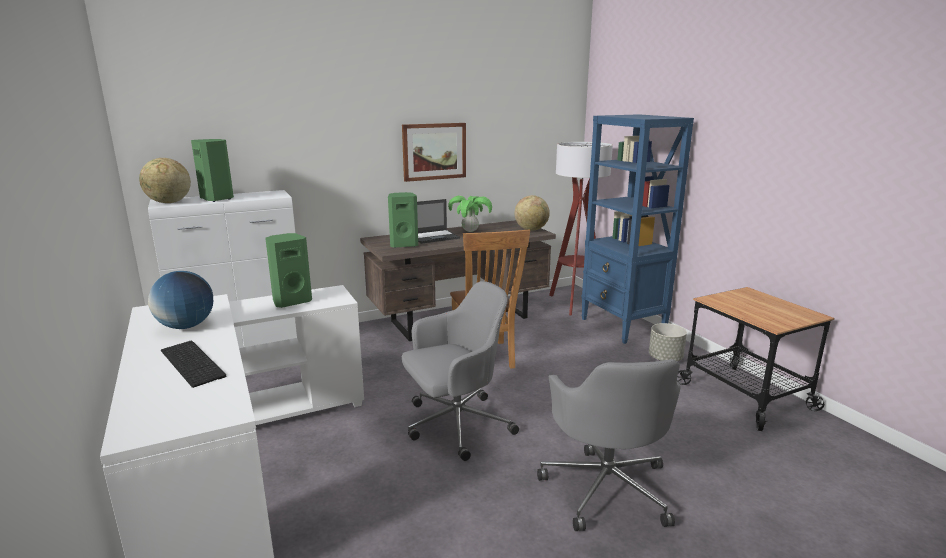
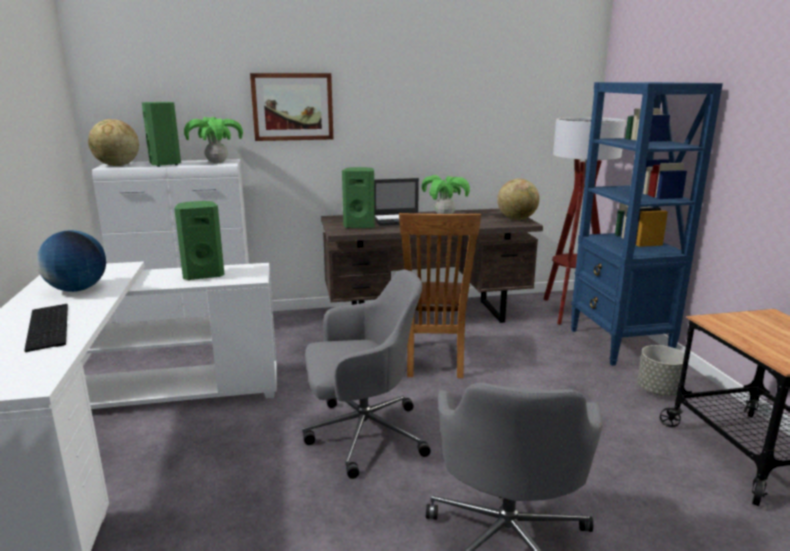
camera: 15 degrees right, 0 degrees up
(267, 195) = (217, 162): none -> potted plant
(434, 151) = (409, 124): picture -> picture (292, 107)

